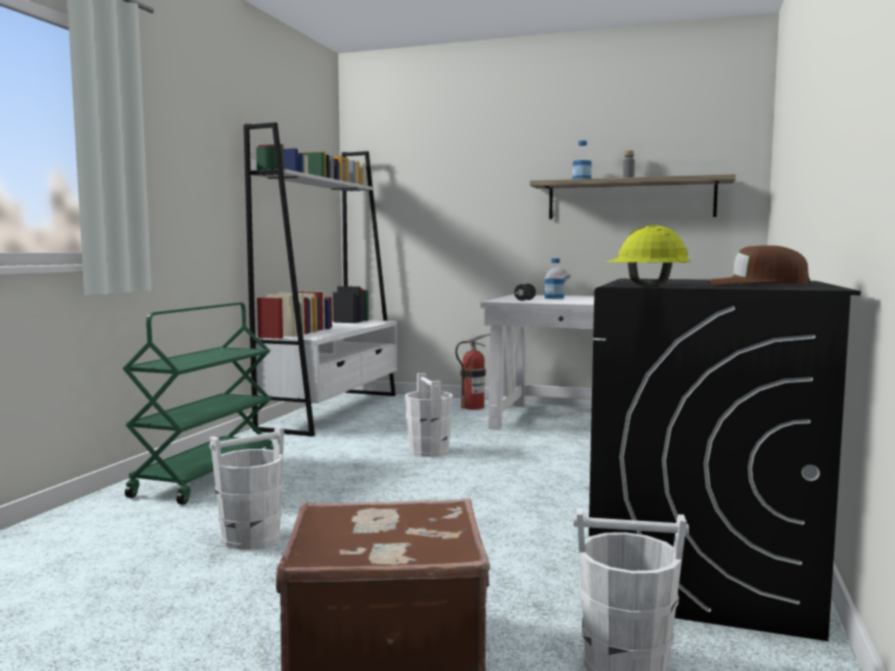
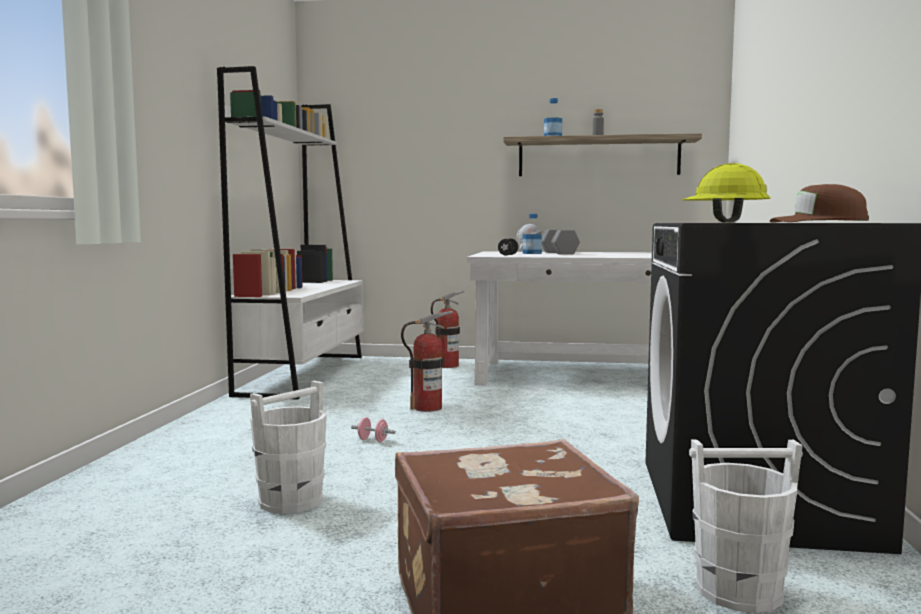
camera: 10 degrees left, 0 degrees up
(206, 476) = (203, 444): green cart -> none
(358, 481) = (373, 440): none -> pink dumbbell
(428, 451) = (428, 408): white bucket -> fire extinguisher
(581, 298) = (558, 253): none -> grey dumbbell

